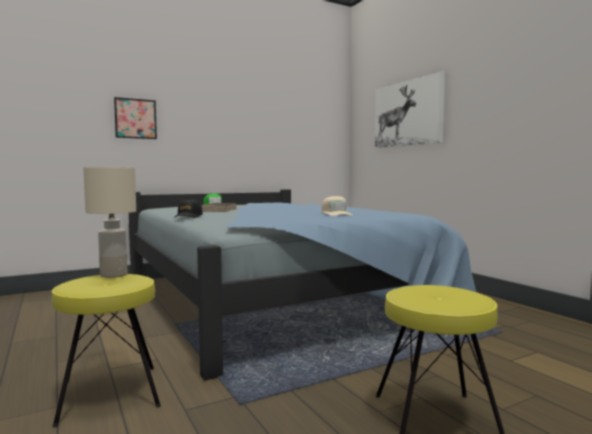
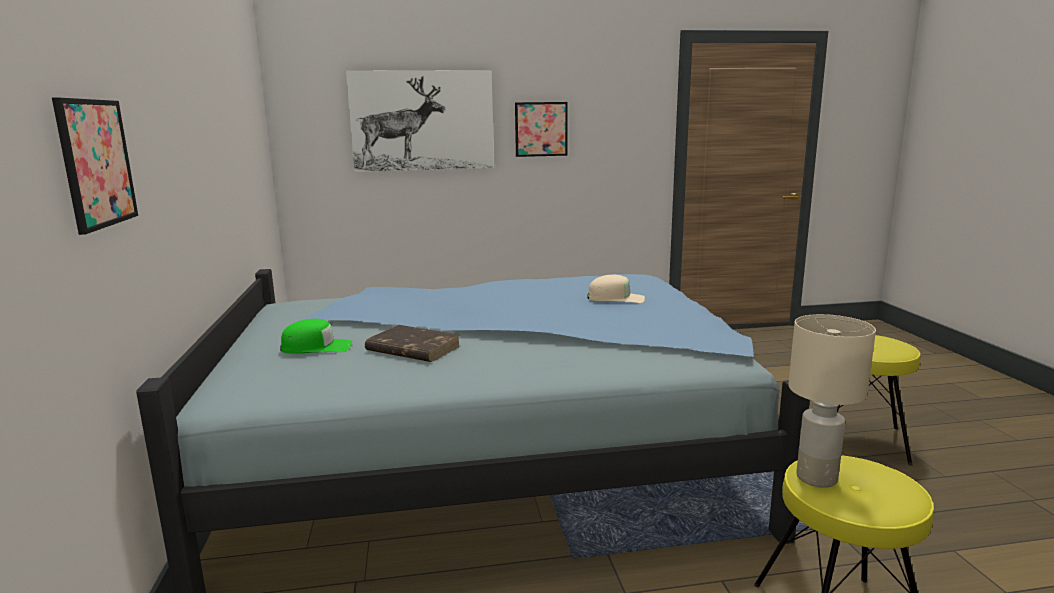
camera: 70 degrees left, 10 degrees up
(188, 216) = (533, 373): black cap -> none
(475, 110) = (541, 129): none -> picture

